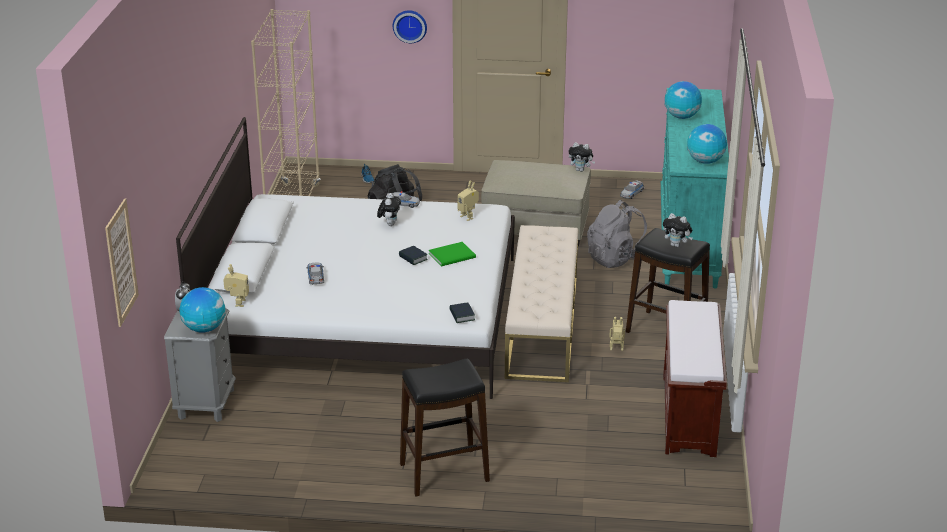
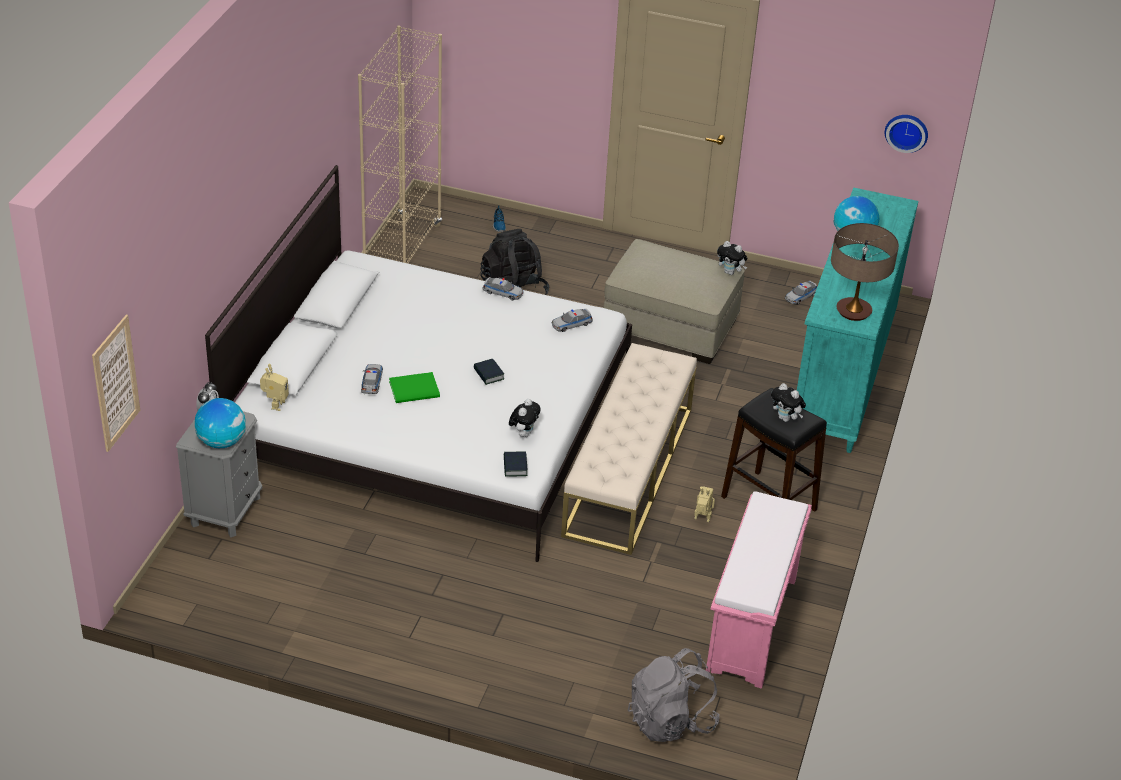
camera: 10 degrees right, 10 degrees up
(389, 224) = (479, 320): plush toy -> plush toy (524, 433)
(410, 25) = (564, 60): wall clock -> wall clock (906, 131)
(444, 473) = (452, 651): black stool -> none
(453, 255) = (535, 378): green book -> green book (416, 390)
(468, 217) = (571, 324): toy robot -> toy car
(617, 259) = (748, 390): grey backpack -> grey backpack (671, 720)
(689, 416) = (752, 627): brown bench -> pink bench
(705, 161) = (853, 311): globe -> table lamp

